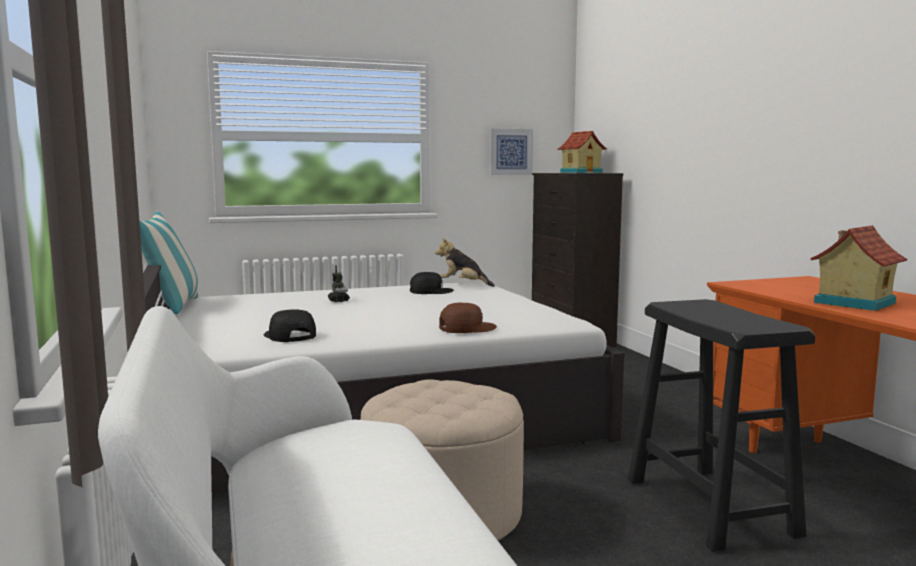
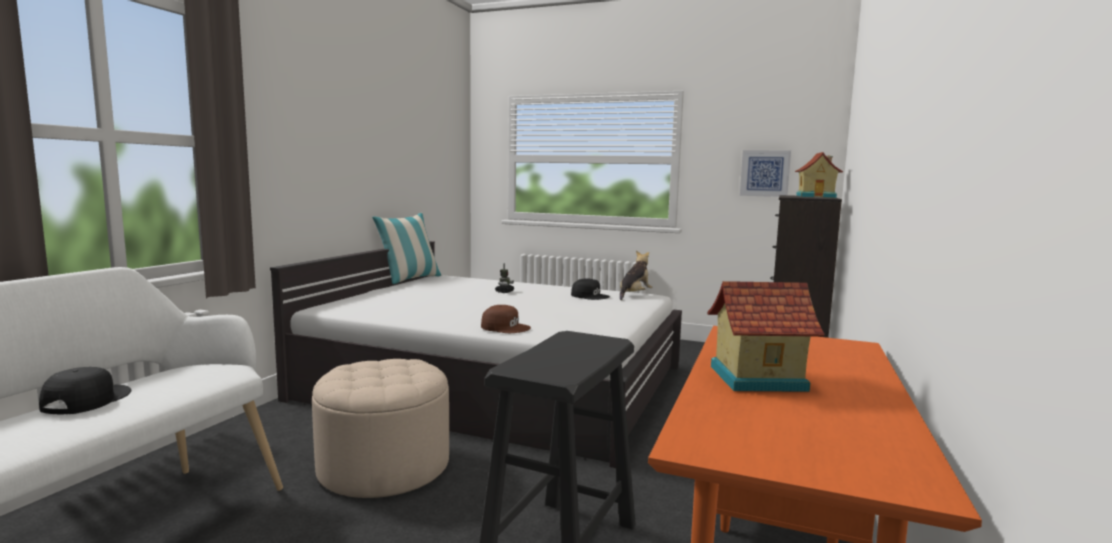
camera: 40 degrees right, 0 degrees up
(289, 335) = (395, 309): black cap -> black cap (86, 400)
(463, 284) = (634, 295): plush toy -> plush toy turned 60 degrees clockwise

